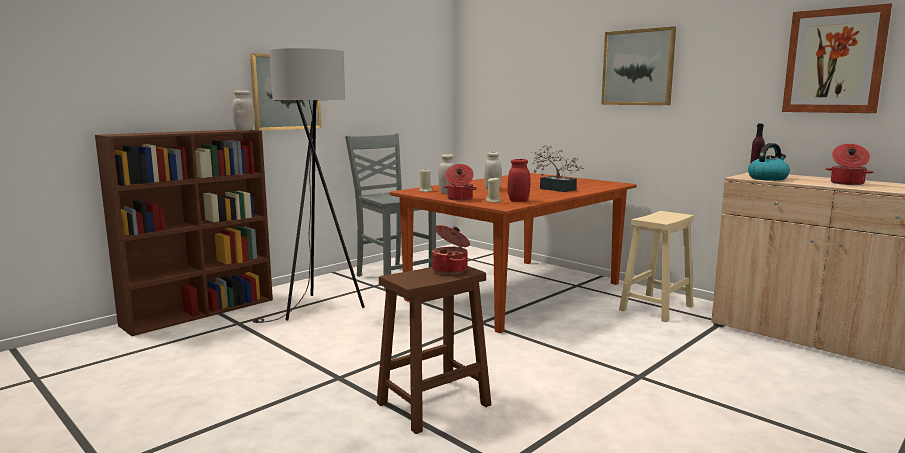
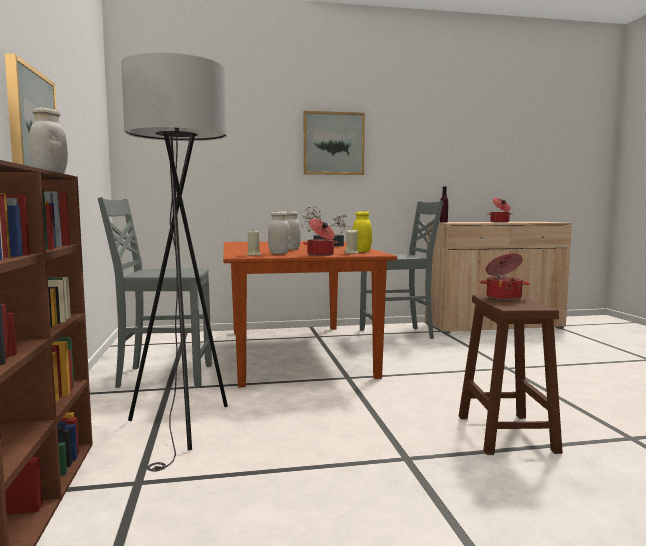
camera: 55 degrees left, 5 degrees down
(518, 201) = (362, 251): red jar -> yellow jar
(656, 308) = (398, 334): beige stool -> grey chair
(768, 178) = (463, 222): kettle -> none
(834, 61) = (467, 147): picture -> none

